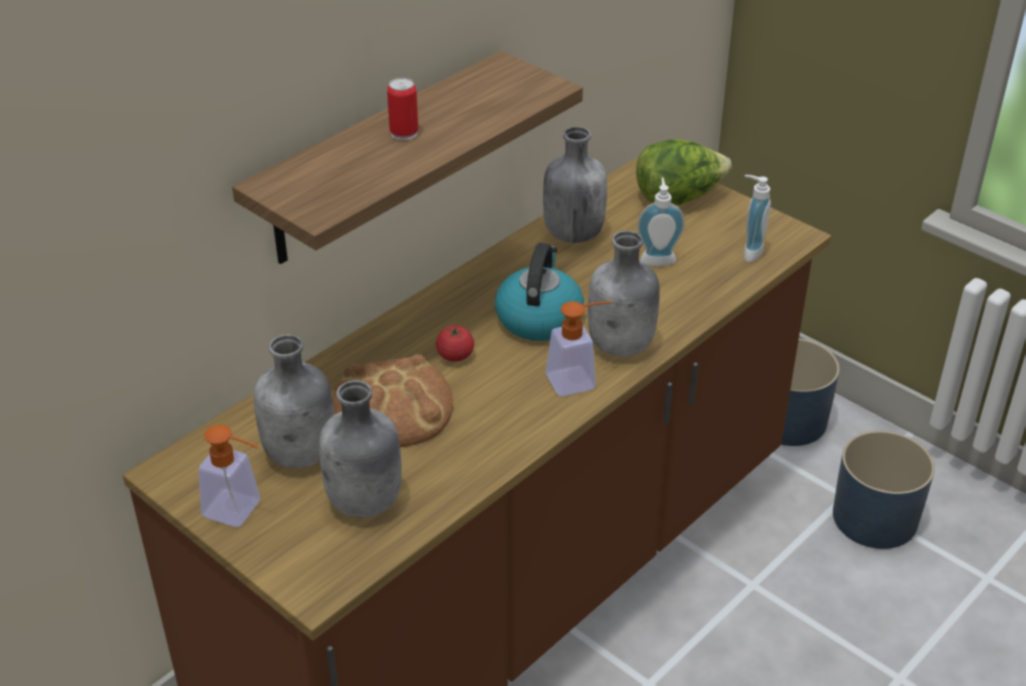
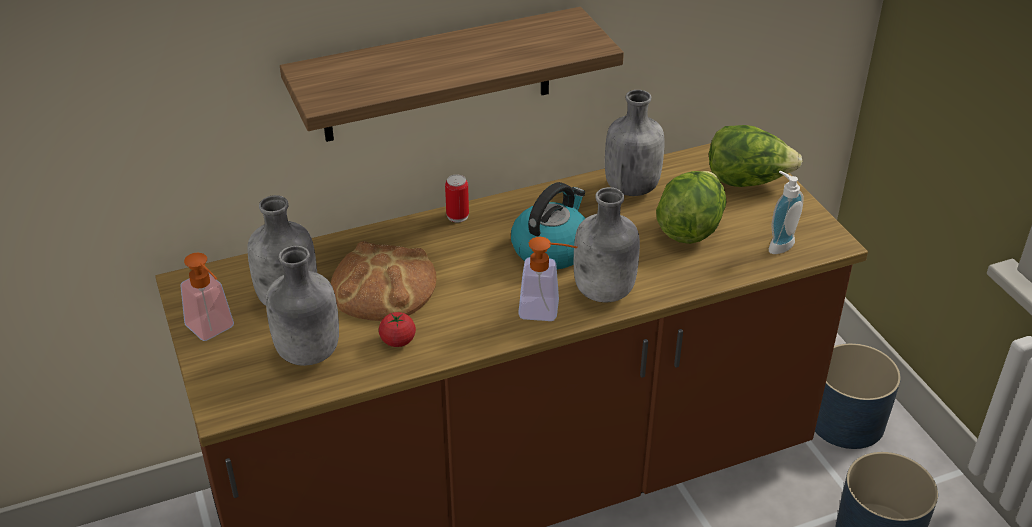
camera: 25 degrees right, 0 degrees up
(404, 133) = (443, 55): can -> can (457, 216)
(455, 356) = (461, 260): tomato -> tomato (398, 340)
(657, 258) = (690, 228): soap dispenser -> lettuce

